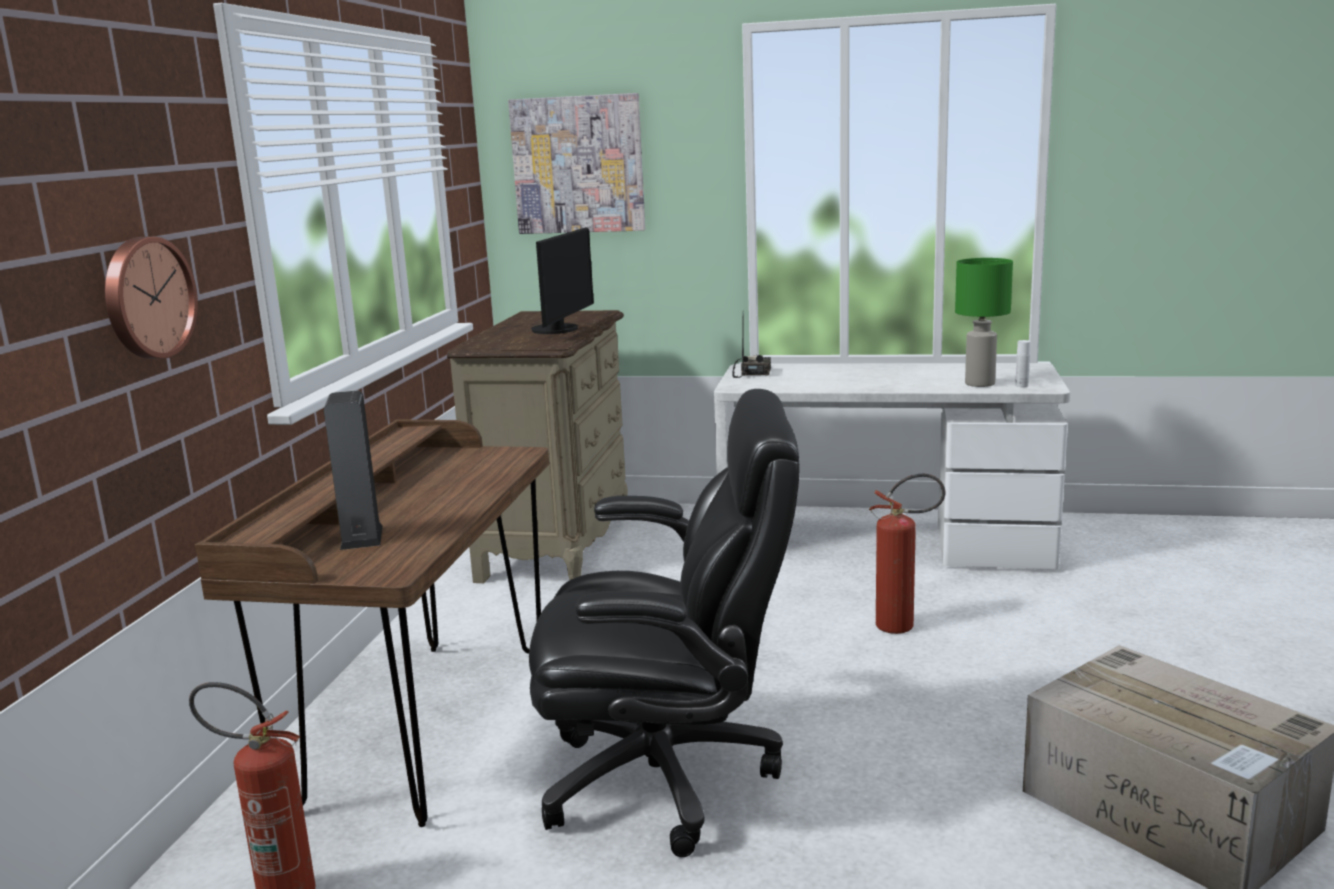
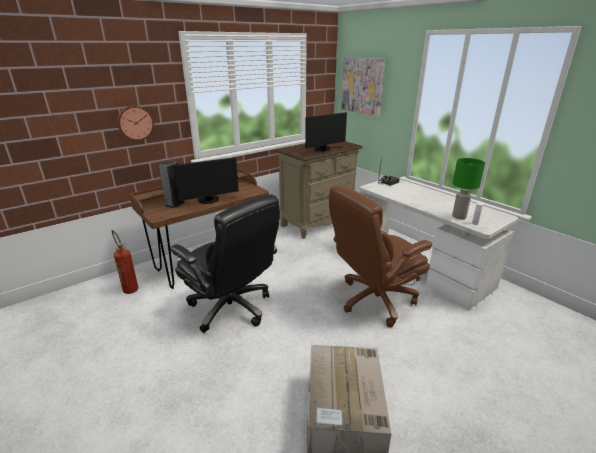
camera: 40 degrees right, 10 degrees up
(441, 502) = (209, 200): none -> monitor
(904, 627) = (372, 300): fire extinguisher -> brown office chair

